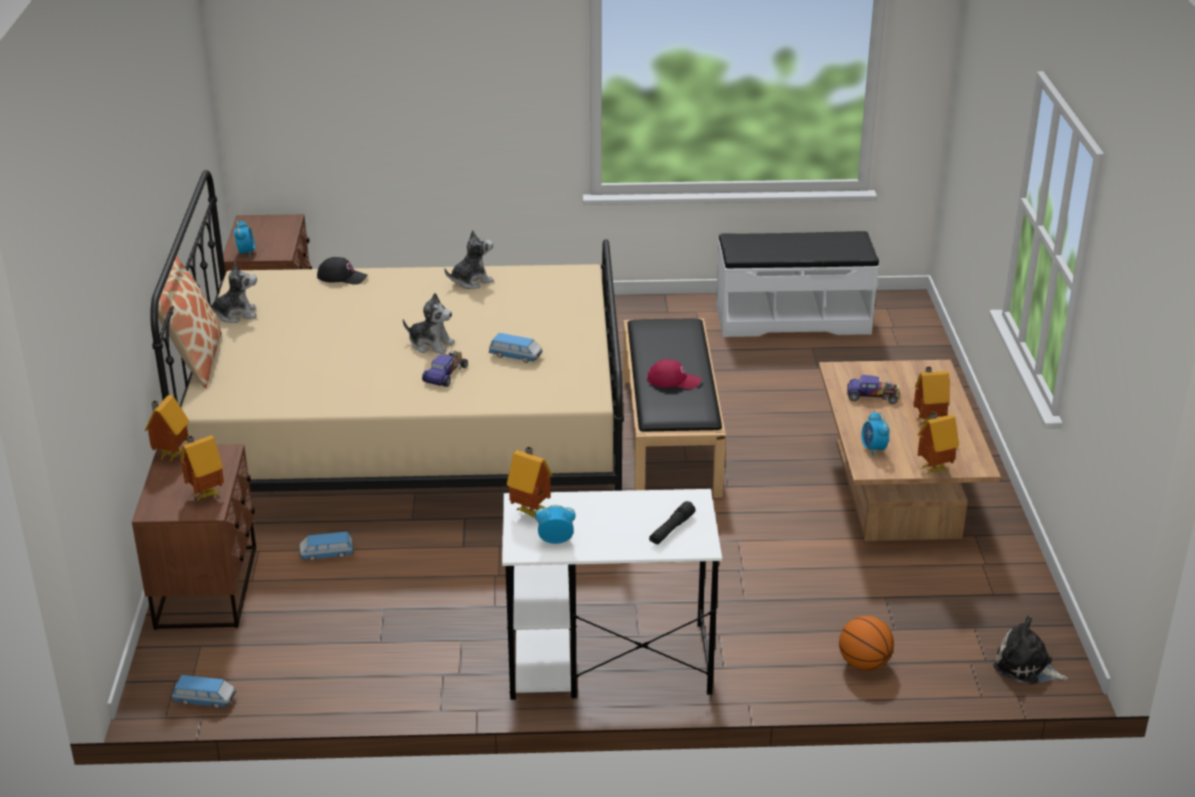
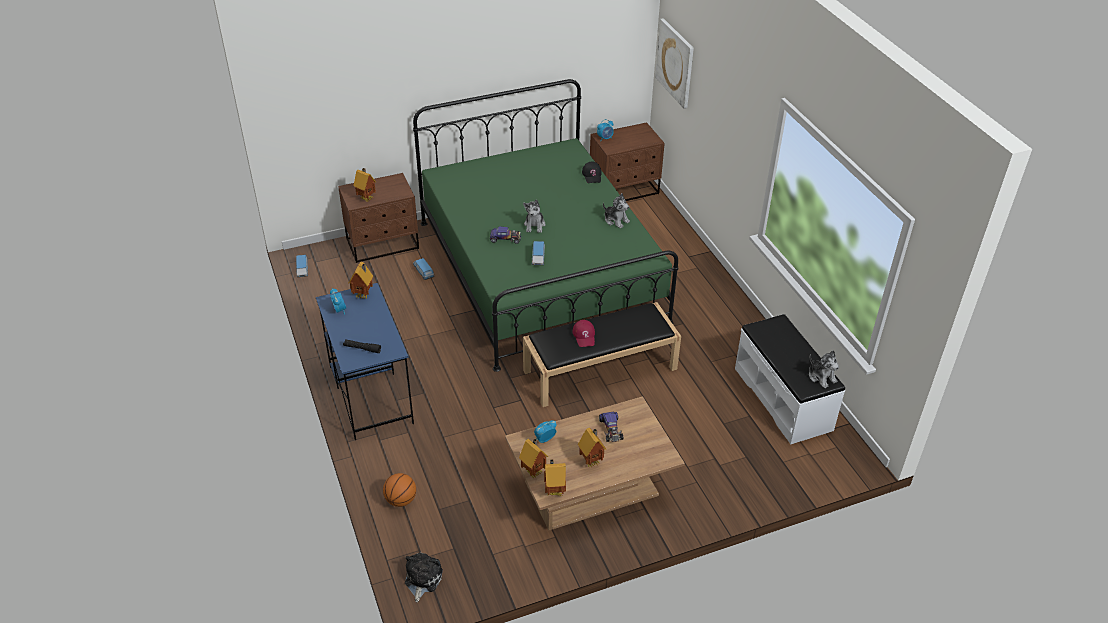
camera: 70 degrees right, 10 degrees up
(170, 455) = (395, 178): toy house -> toy house (554, 491)
(195, 361) = (478, 157): pillow -> none
(235, 314) = (530, 154): plush toy -> plush toy (821, 377)
(287, 77) = (675, 63): none -> picture
(412, 440) = (540, 270): beige bed -> green bed
(607, 661) = (370, 393): white desk -> blue desk

